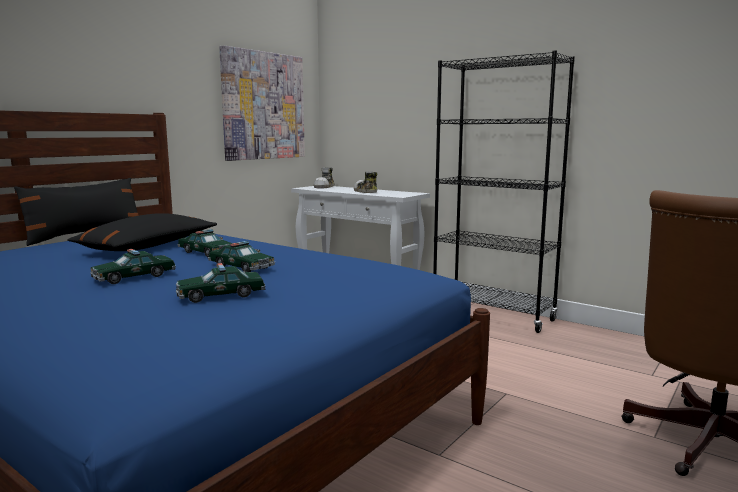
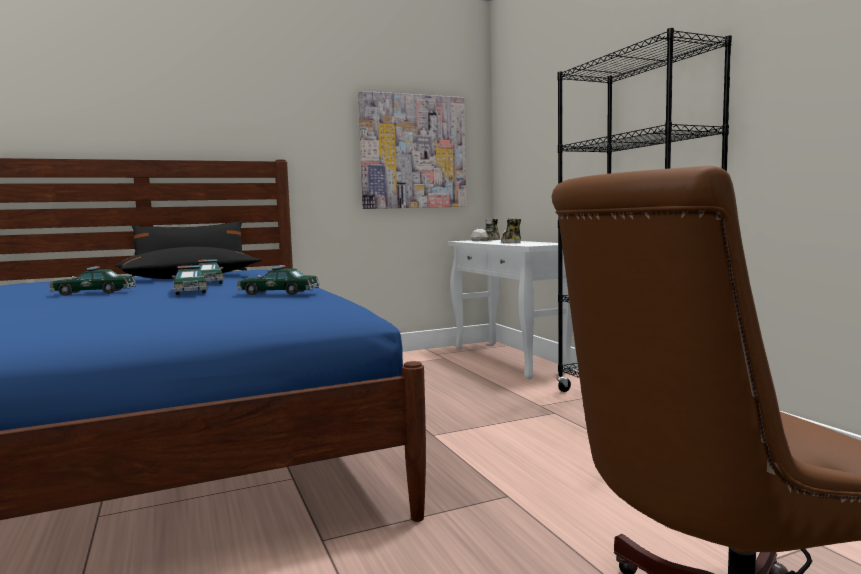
camera: 30 degrees right, 5 degrees down
(221, 295) = (95, 306): toy car -> toy car (279, 293)

